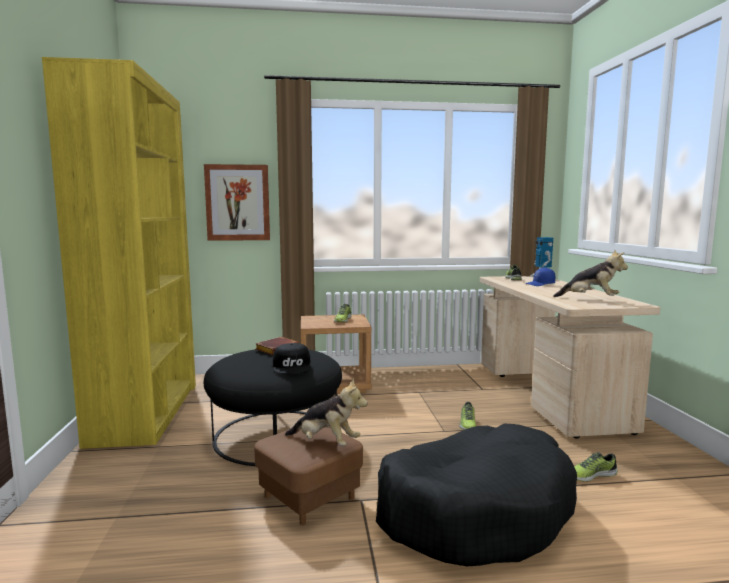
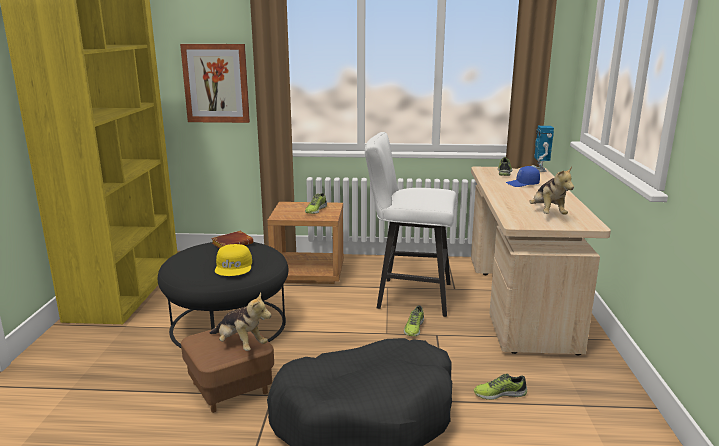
camera: 10 degrees right, 10 degrees up
(293, 366) = (234, 266): black cap -> yellow cap
(443, 397) = (408, 296): none -> white stool
(590, 299) = (547, 214): plush toy -> plush toy turned 45 degrees clockwise

